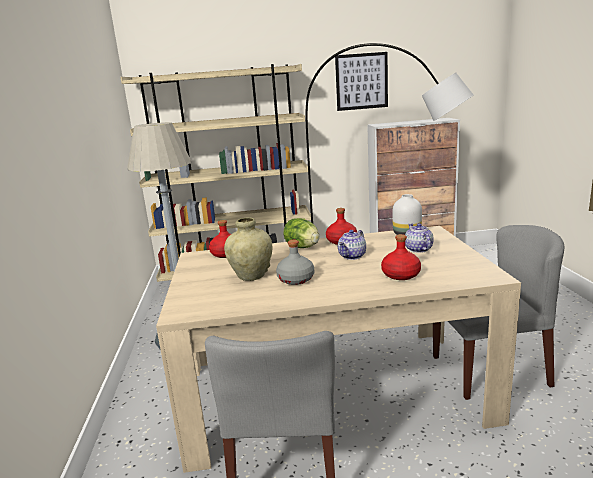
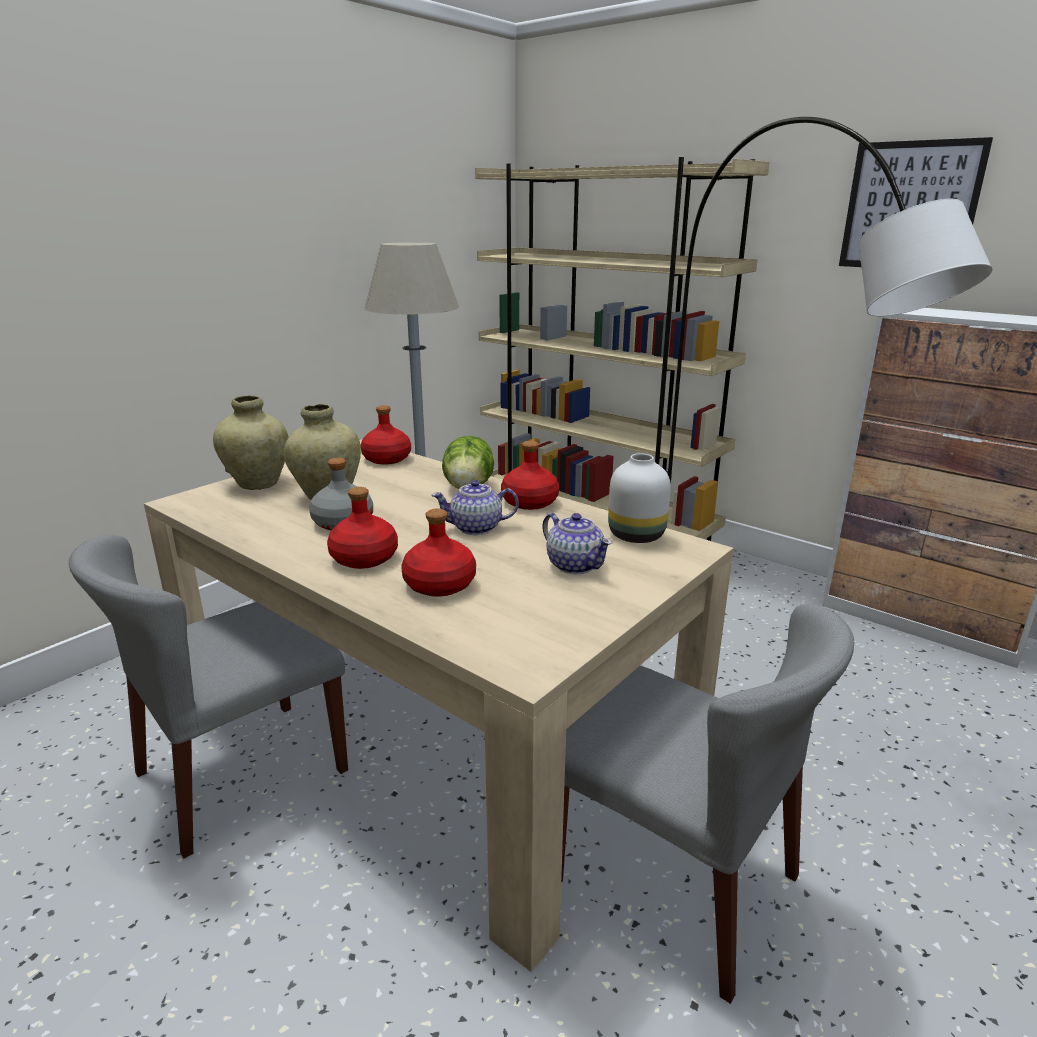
camera: 45 degrees right, 5 degrees up
(195, 289) = (258, 484): none -> beige vase
(348, 283) = (365, 558): none -> red bottle
(418, 249) = (575, 565): teapot -> teapot turned 105 degrees clockwise

